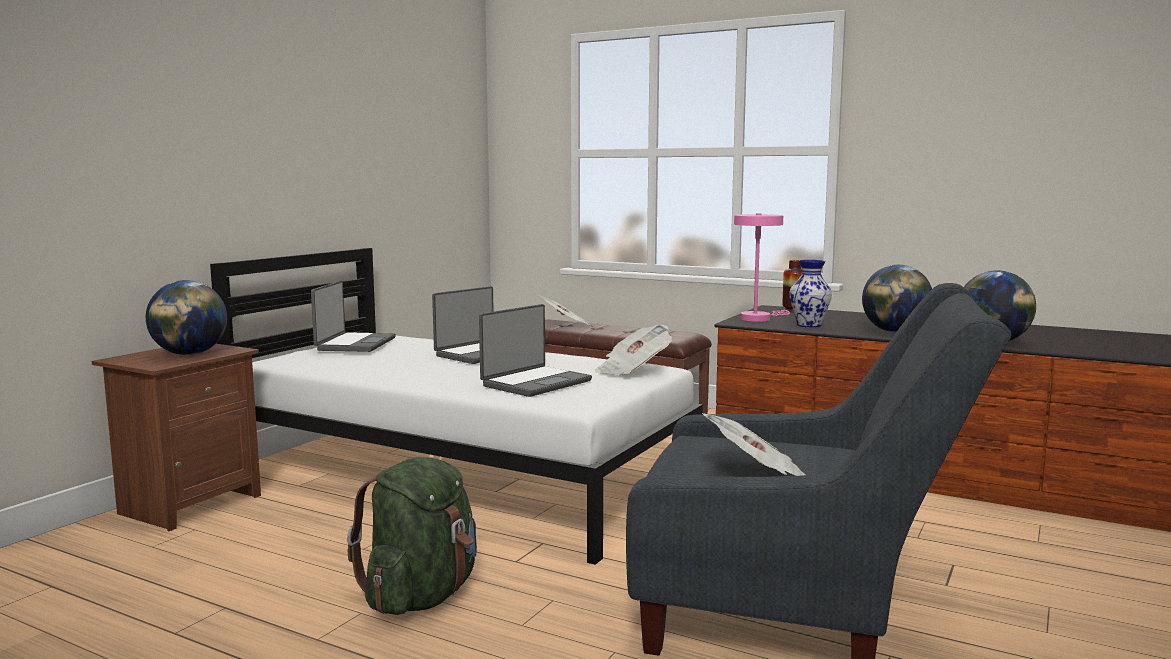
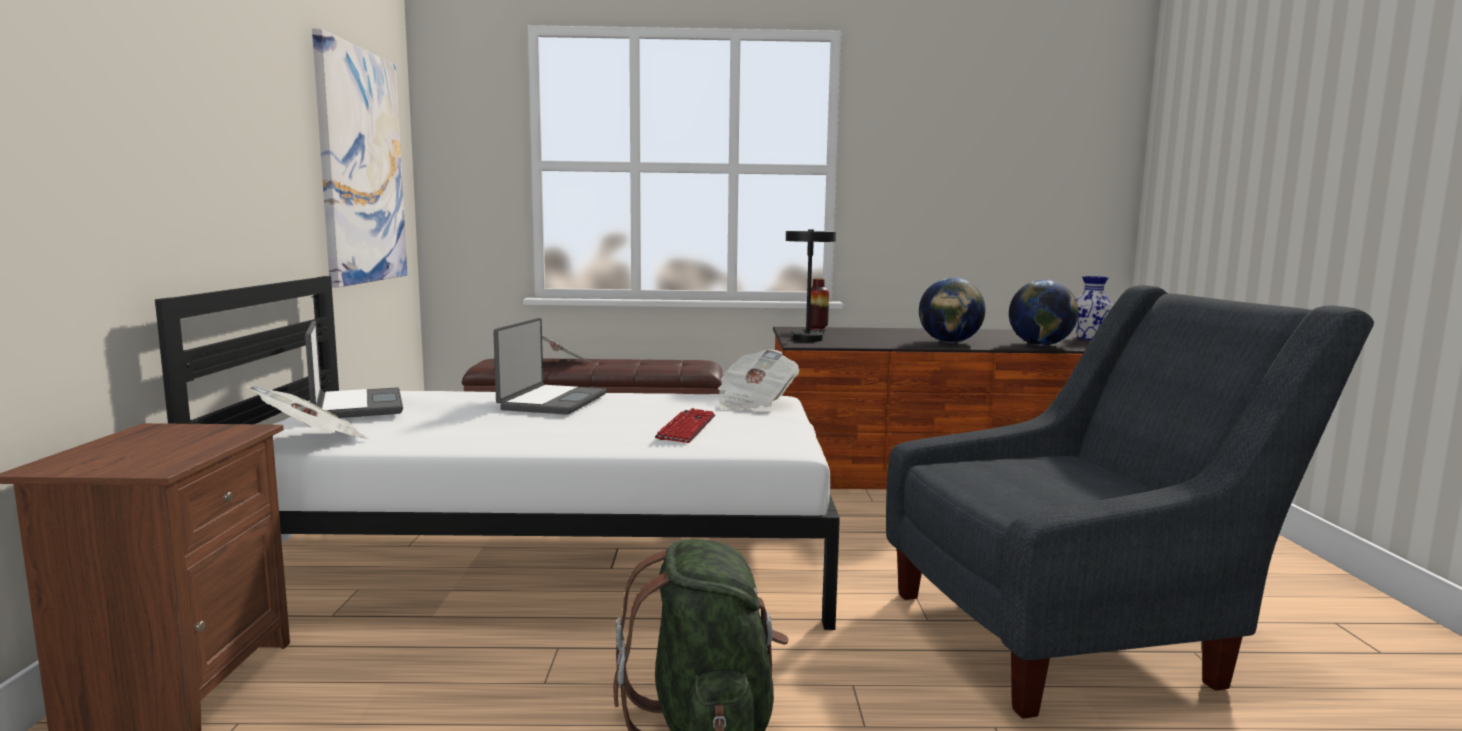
camera: 30 degrees left, 0 degrees up
(189, 354) = (178, 444): globe -> none
(422, 163) = (361, 167): none -> picture
(535, 383) = (687, 428): laptop -> keyboard
(758, 318) = (808, 338): pink table lamp -> black table lamp
(758, 476) = (1084, 495): newspaper -> newspaper (313, 440)
(809, 325) = (869, 342): vase -> vase (1090, 338)

